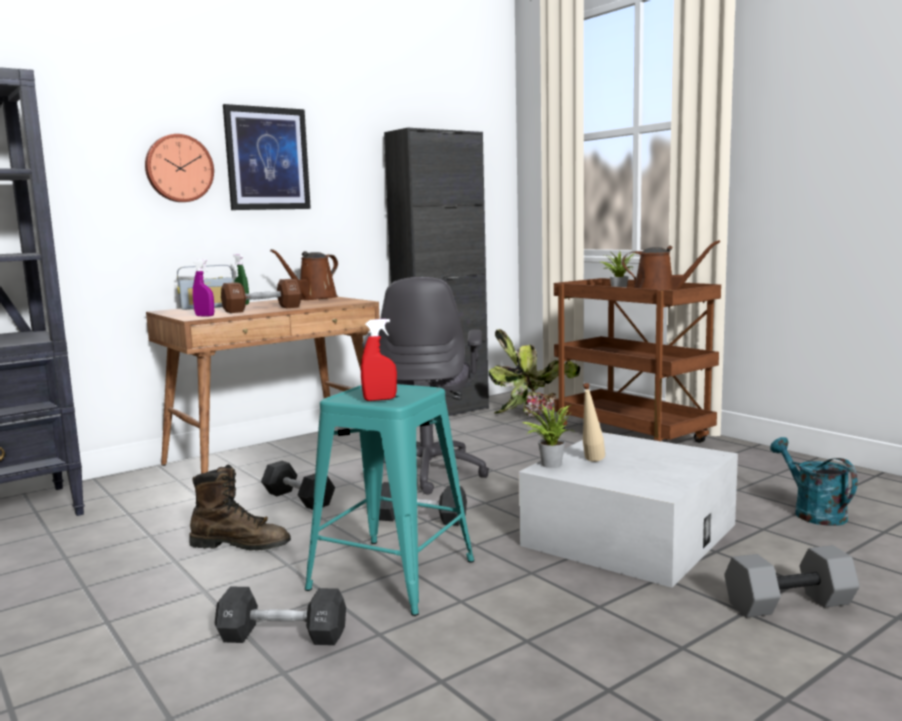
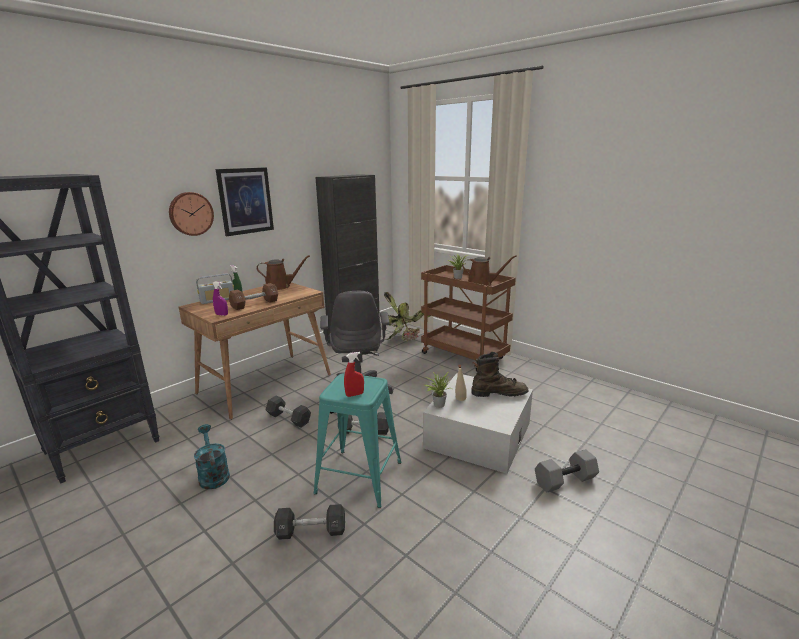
camera: 10 degrees left, 10 degrees up
(241, 545) = (266, 460): brown boot -> brown boot (499, 393)
(314, 298) = (280, 286): brown watering can -> brown watering can turned 120 degrees counterclockwise
(812, 512) = (565, 411): turquoise watering can -> turquoise watering can (213, 474)

